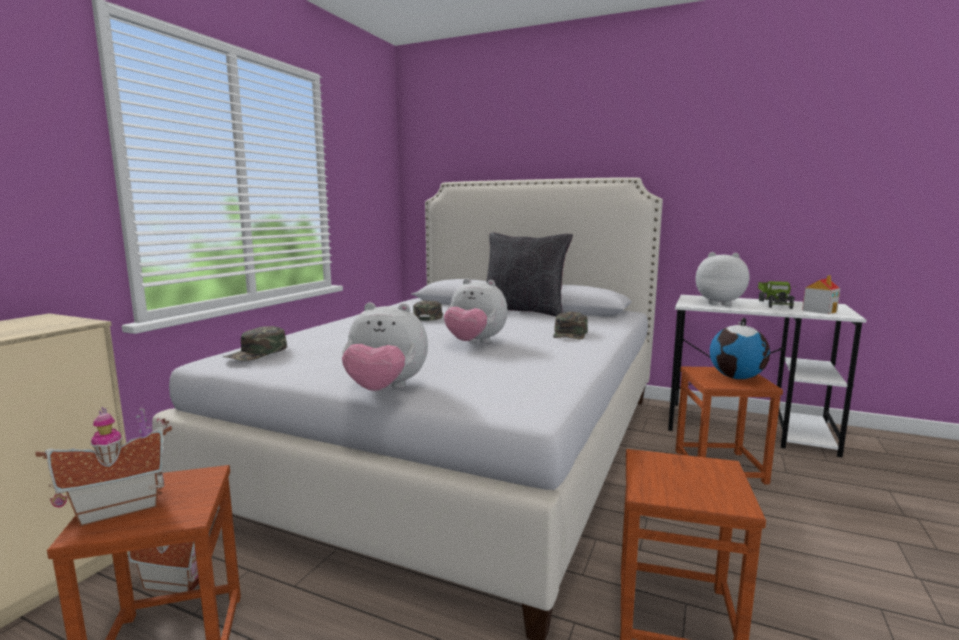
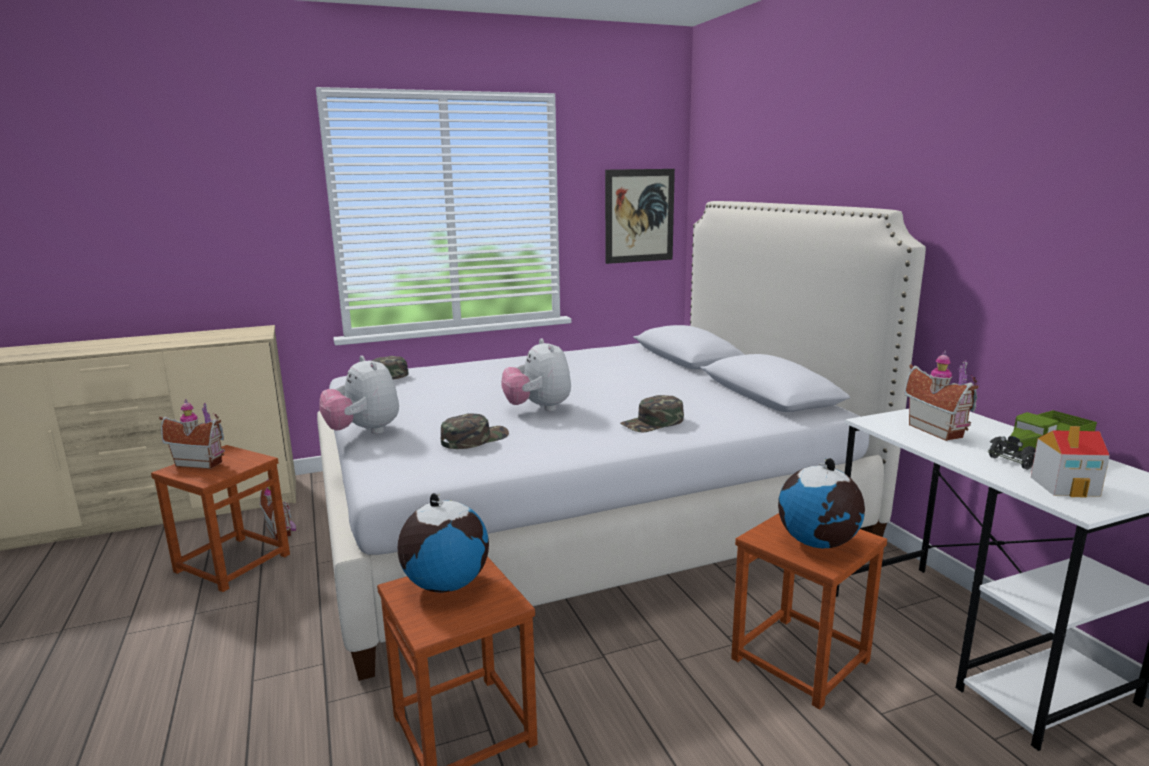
camera: 45 degrees right, 5 degrees up
(375, 195) = (639, 216): none -> picture
(428, 317) = (589, 368): green cap -> green cap (474, 439)
(523, 311) = (705, 381): black pillow -> none
(664, 475) = (446, 584): none -> globe
(719, 303) = (938, 430): plush toy -> toy house

